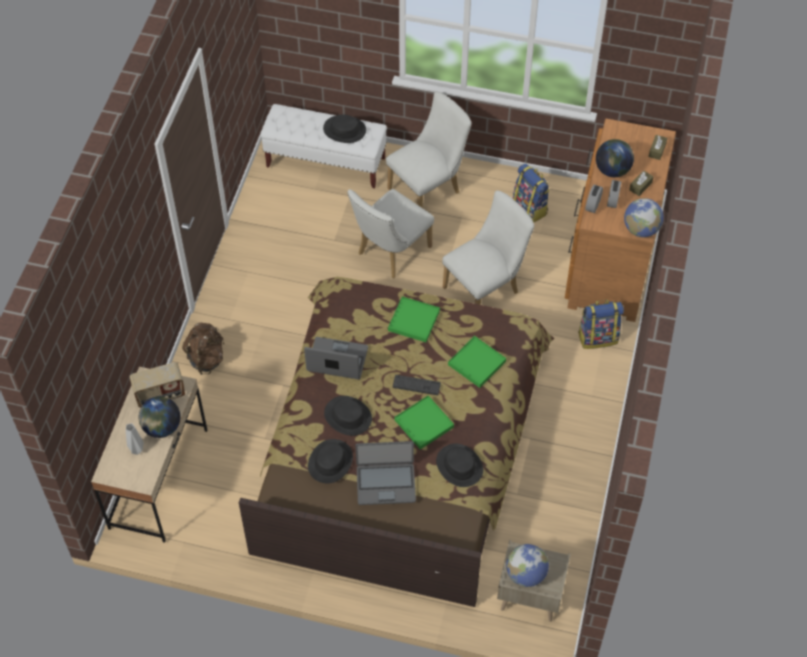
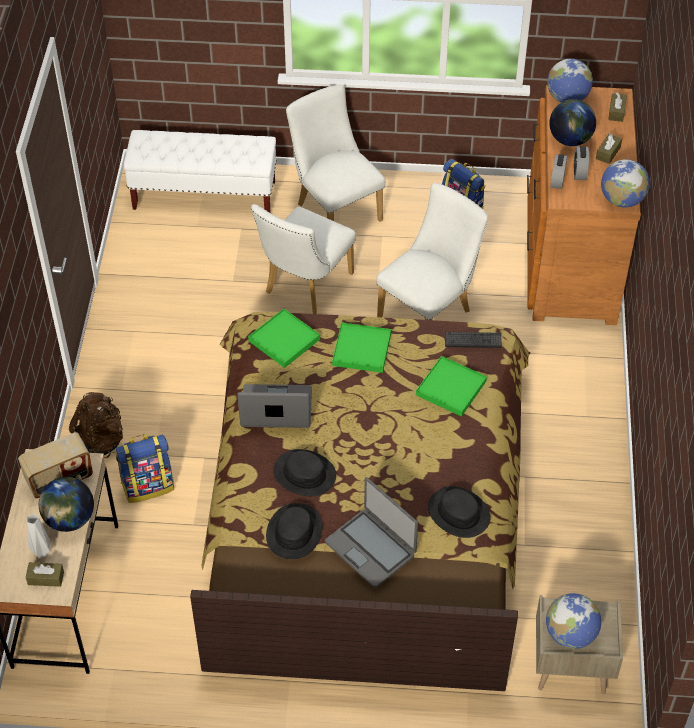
camera: 10 degrees left, 5 degrees down
(136, 471) = (46, 578): none -> brown tissue box
(344, 130) = (226, 148): black hat -> none
(386, 483) = (371, 548): laptop -> laptop turned 60 degrees clockwise
(416, 385) = (382, 424): keyboard -> keyboard (473, 340)
(424, 424) = (402, 469): green tray -> green tray (284, 340)
(428, 189) = (335, 209): white chair -> white chair turned 75 degrees counterclockwise
(598, 337) = (577, 348): backpack -> backpack (148, 485)
(619, 133) = (567, 98): none -> globe

